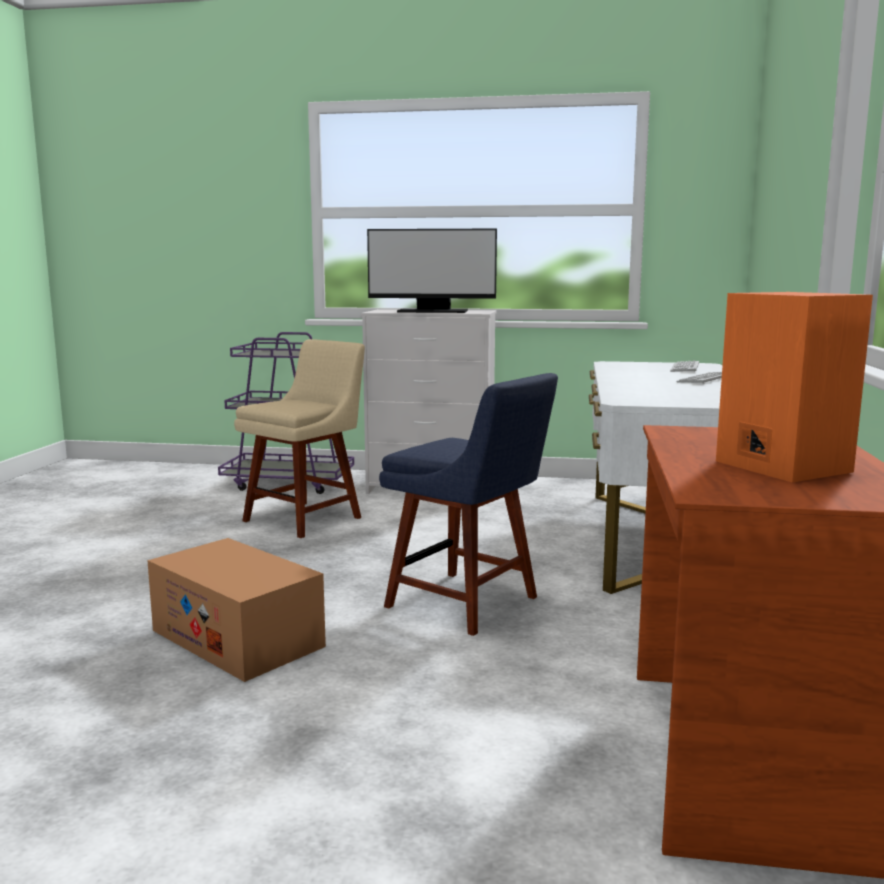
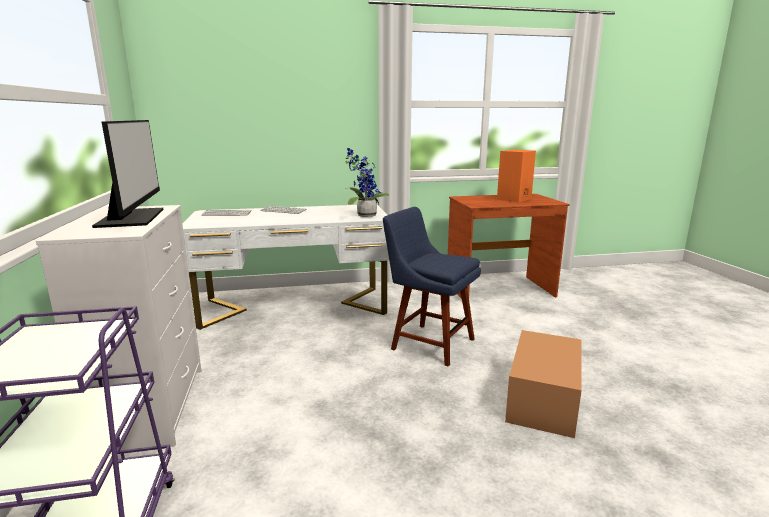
camera: 110 degrees left, 5 degrees up
(307, 518) = (282, 459): beige chair -> none
(468, 604) = (429, 343): blue chair -> blue chair turned 75 degrees counterclockwise
(650, 398) = (364, 215): none -> potted plant

